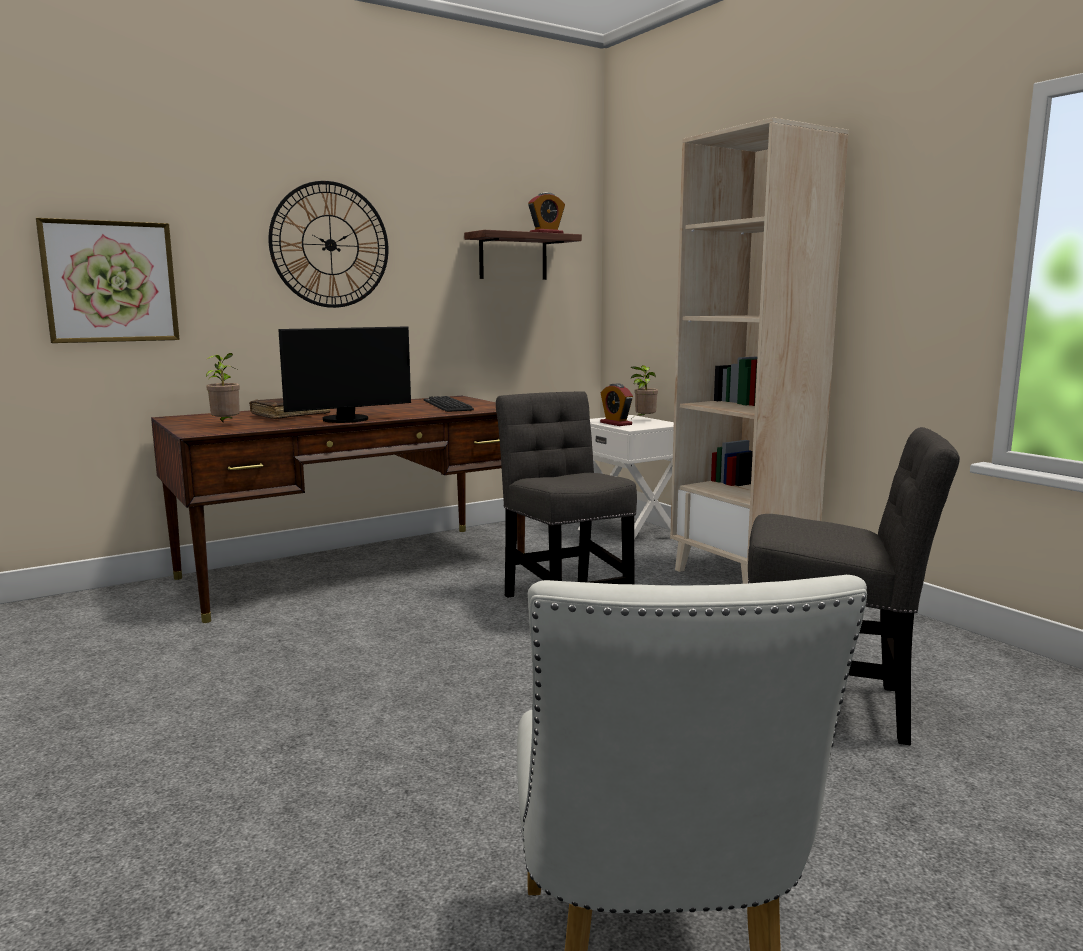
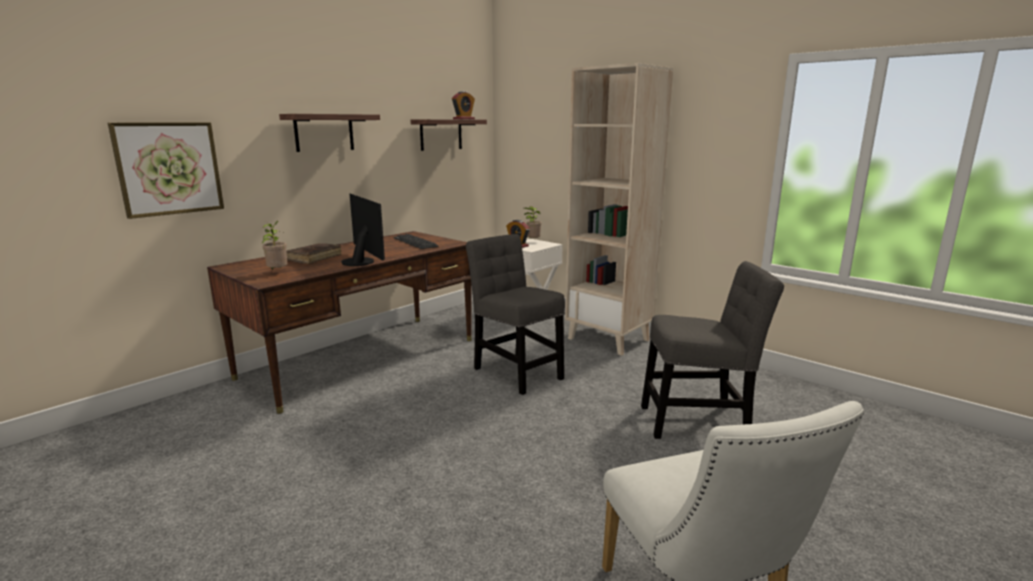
camera: 15 degrees left, 5 degrees up
(330, 245) = (324, 132): wall clock -> shelf
(347, 420) = (361, 261): monitor -> monitor turned 75 degrees counterclockwise

